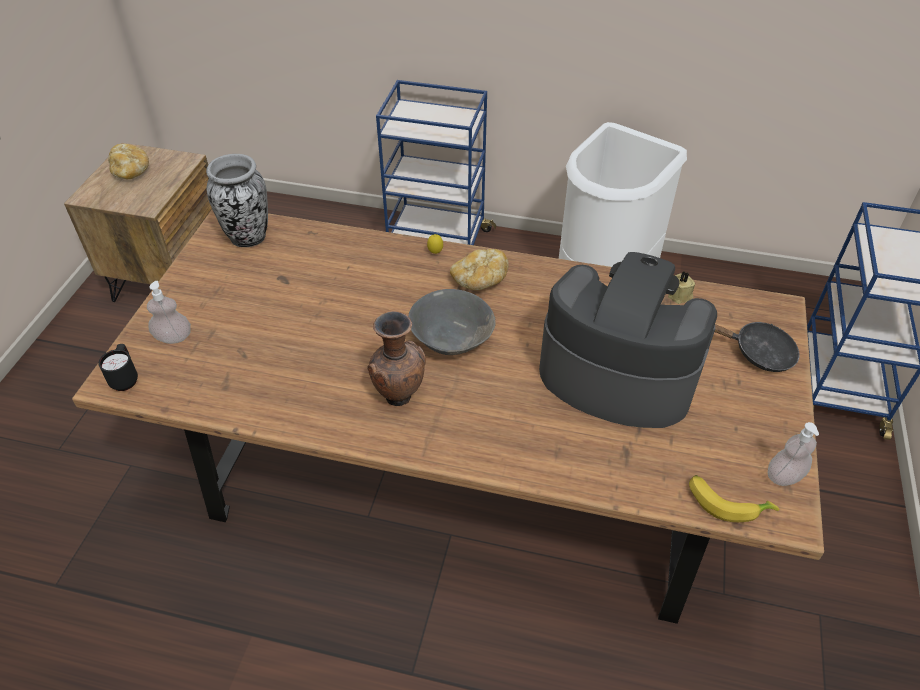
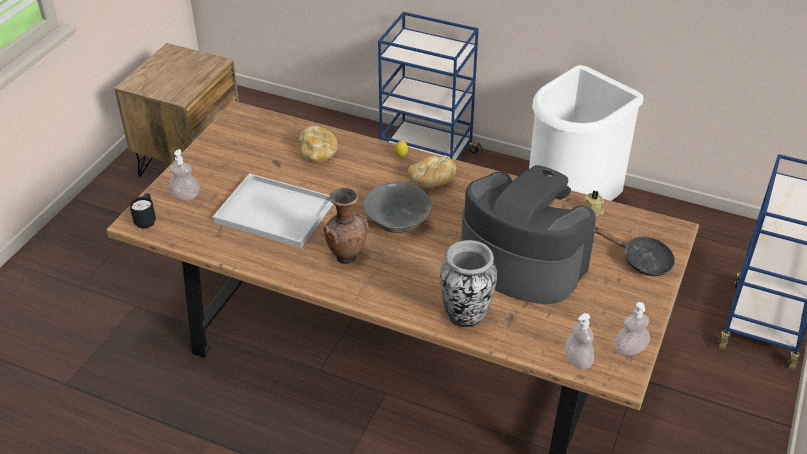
camera: 10 degrees right, 5 degrees down
(131, 172) = (170, 67): bread -> bread (318, 153)
(248, 238) = (255, 129): vase -> vase (465, 317)
(296, 345) = (277, 212): none -> white tray
(727, 502) = (577, 360): banana -> soap dispenser

